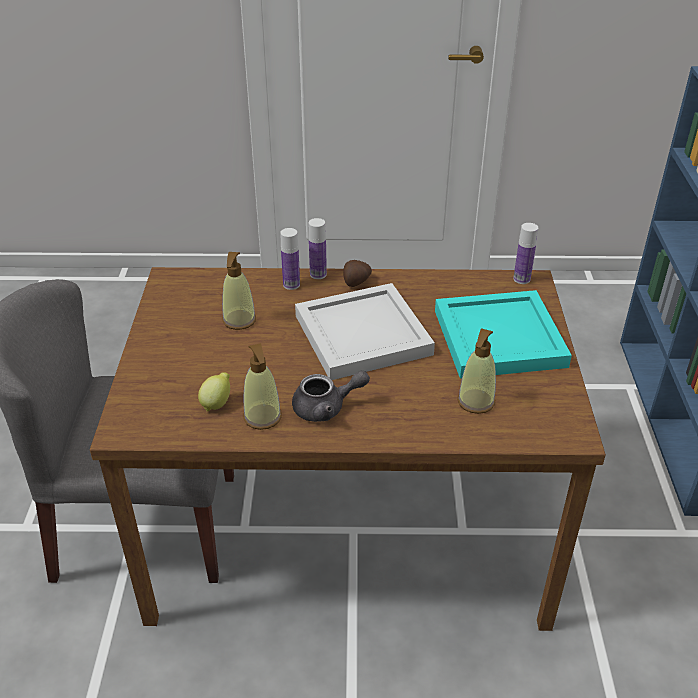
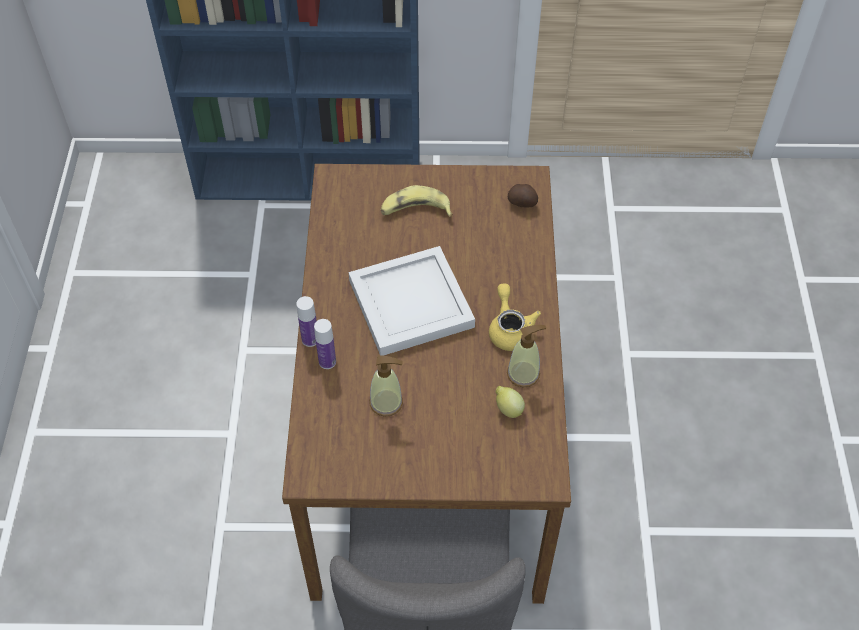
camera: 90 degrees left, 15 degrees up
(326, 408) = (509, 329): grey teapot -> yellow teapot
(355, 282) = (326, 308): potato -> potato (522, 203)
(475, 401) = (497, 231): soap dispenser -> none
(497, 337) = (415, 210): turquoise tray -> banana
(521, 279) = (329, 184): bottle -> none

